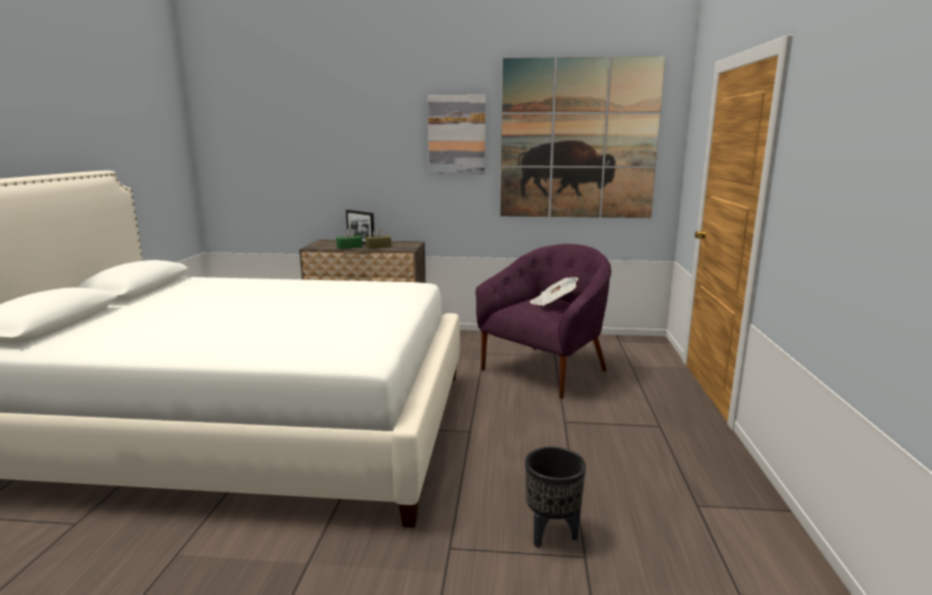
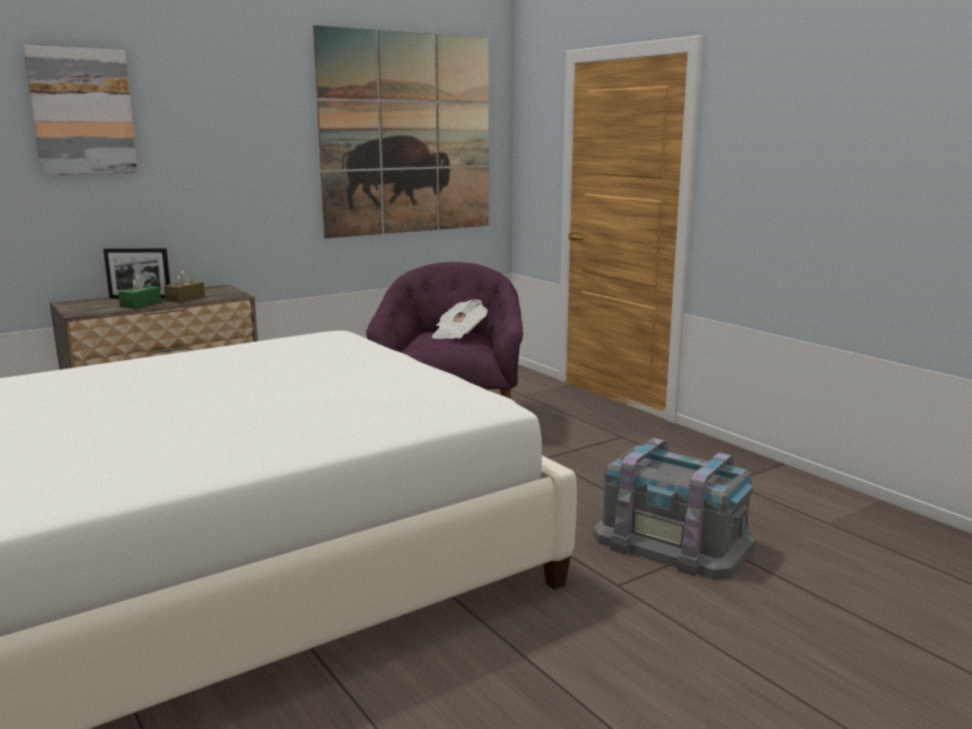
camera: 40 degrees left, 0 degrees up
(457, 135) = (259, 128): picture -> picture (82, 112)
(552, 534) = (673, 541): black planter -> grey storage box

